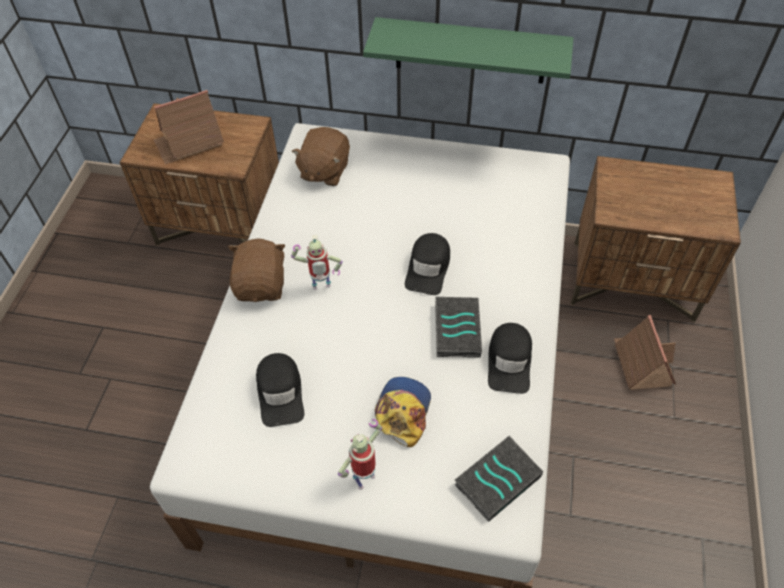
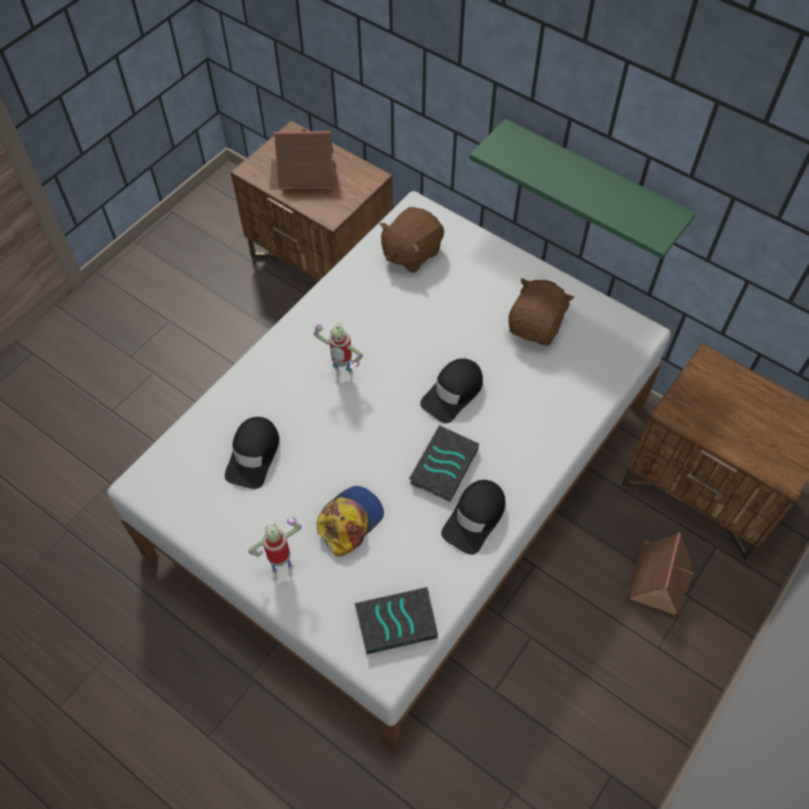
camera: 25 degrees right, 5 degrees up
(261, 285) = (291, 346): brown plush toy -> brown plush toy (536, 326)

